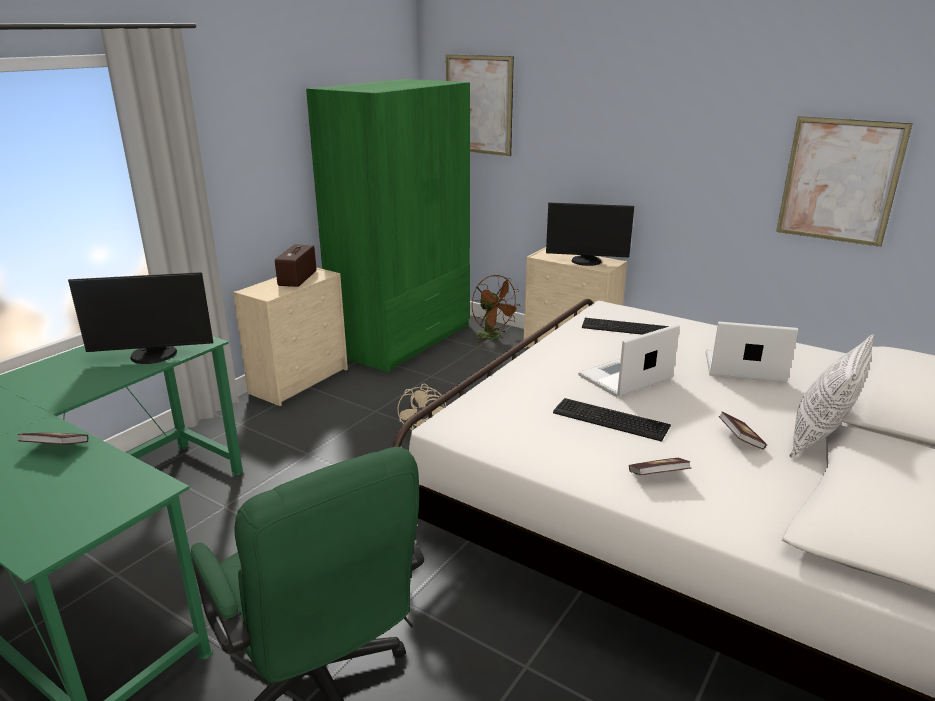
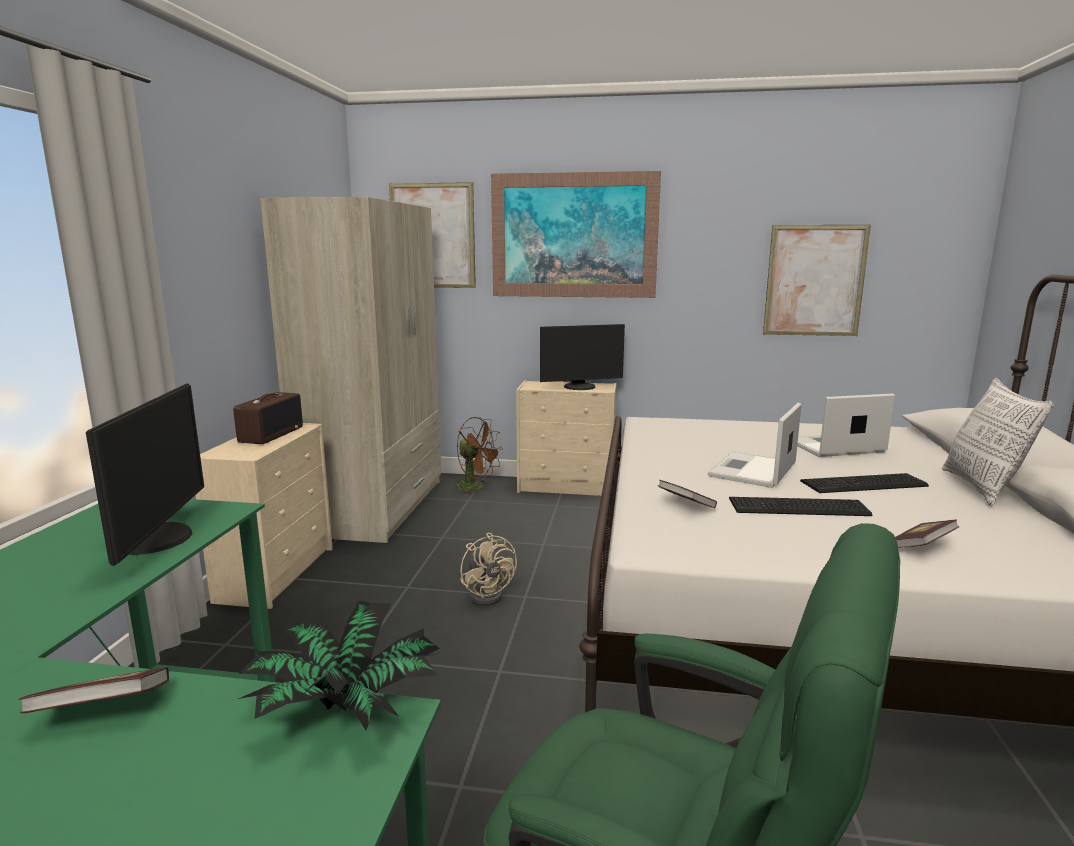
camera: 25 degrees left, 10 degrees down
(146, 476) = (346, 706): none -> potted plant
(153, 355) = (157, 539): monitor -> monitor turned 60 degrees counterclockwise
(298, 278) = (271, 434): radio -> radio turned 150 degrees counterclockwise
(404, 339) = (376, 506): green wardrobe -> beige wardrobe
(598, 113) = (573, 236): none -> picture
(627, 328) = (690, 433): keyboard -> keyboard (866, 484)
(740, 439) = (928, 501): book -> book (686, 505)

